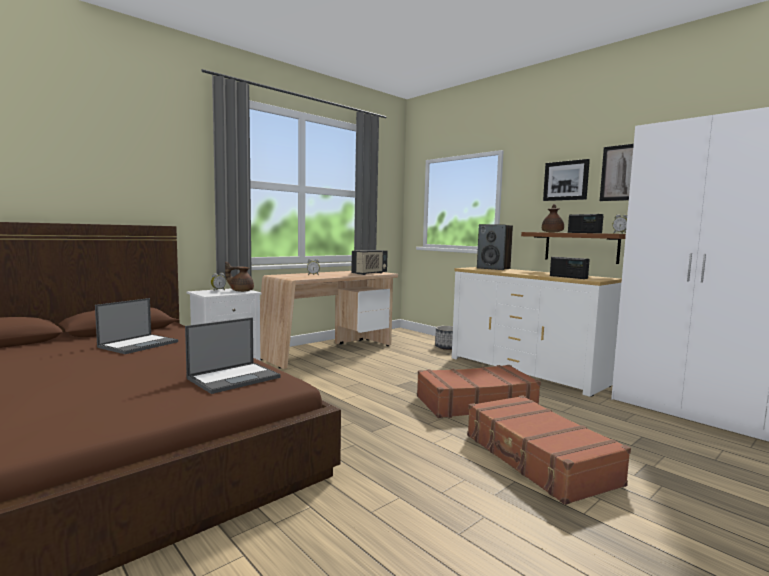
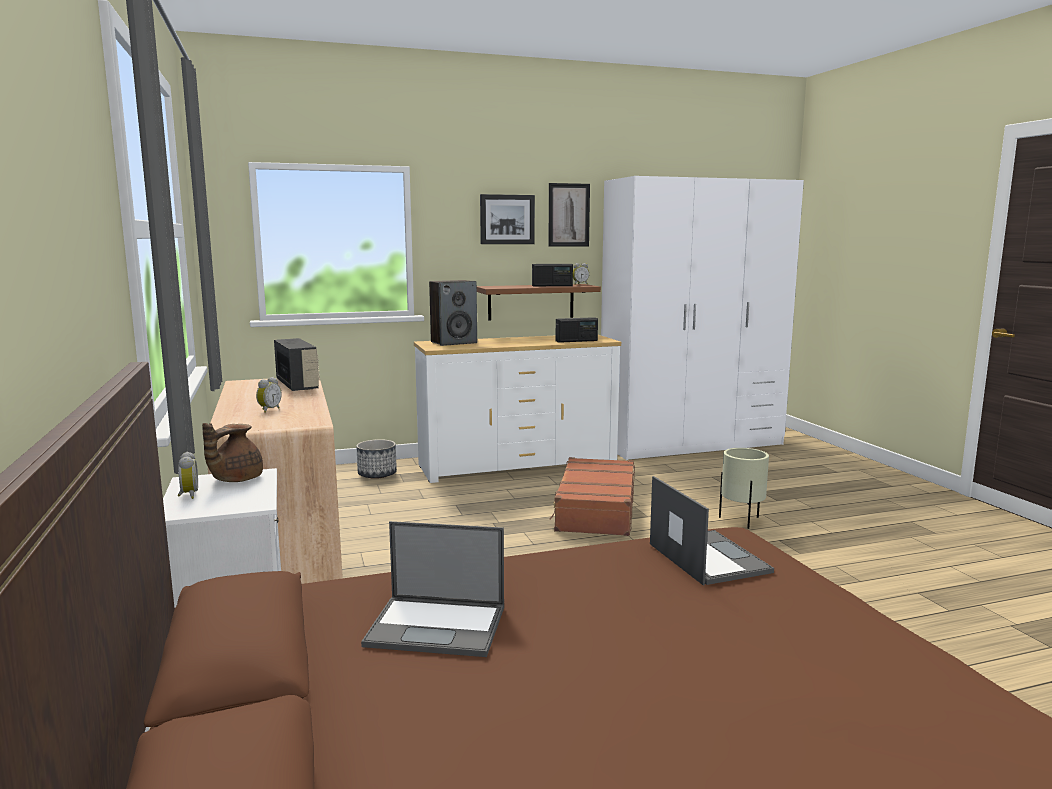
camera: 65 degrees left, 5 degrees up
(139, 344) = (438, 626): laptop -> laptop turned 135 degrees clockwise
(538, 459) = (742, 521): brown suitcase -> beige planter
(552, 232) = (509, 286): brown teapot -> none

